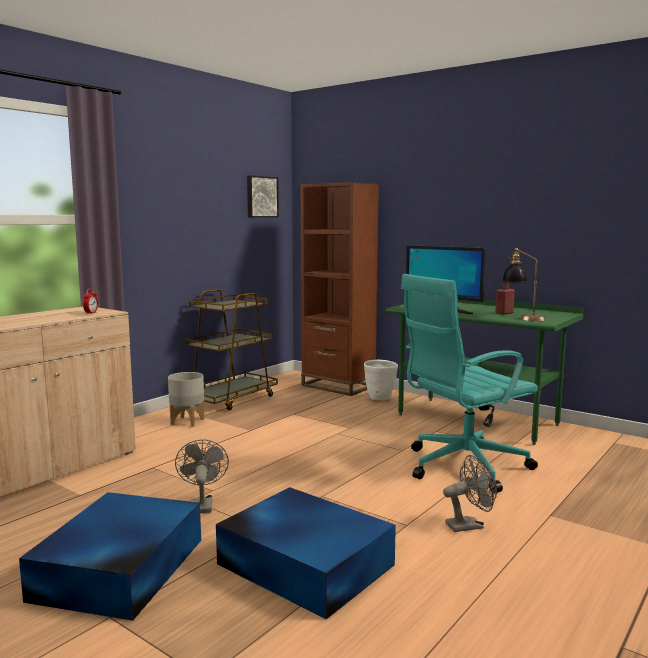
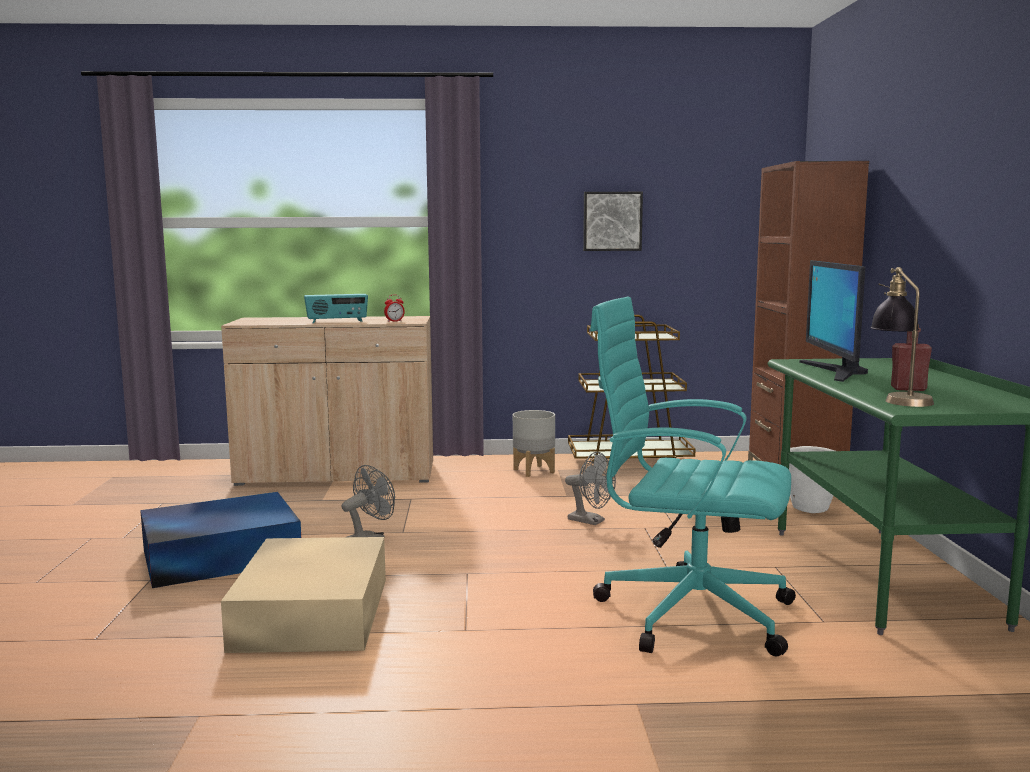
camera: 50 degrees right, 0 degrees up
(39, 320) = (337, 322): none -> radio
(261, 197) = (734, 189): picture -> picture (612, 221)
(304, 563) = (314, 612): blue storage box -> beige storage box
(469, 525) = (519, 662): grey fan -> grey fan (591, 521)

